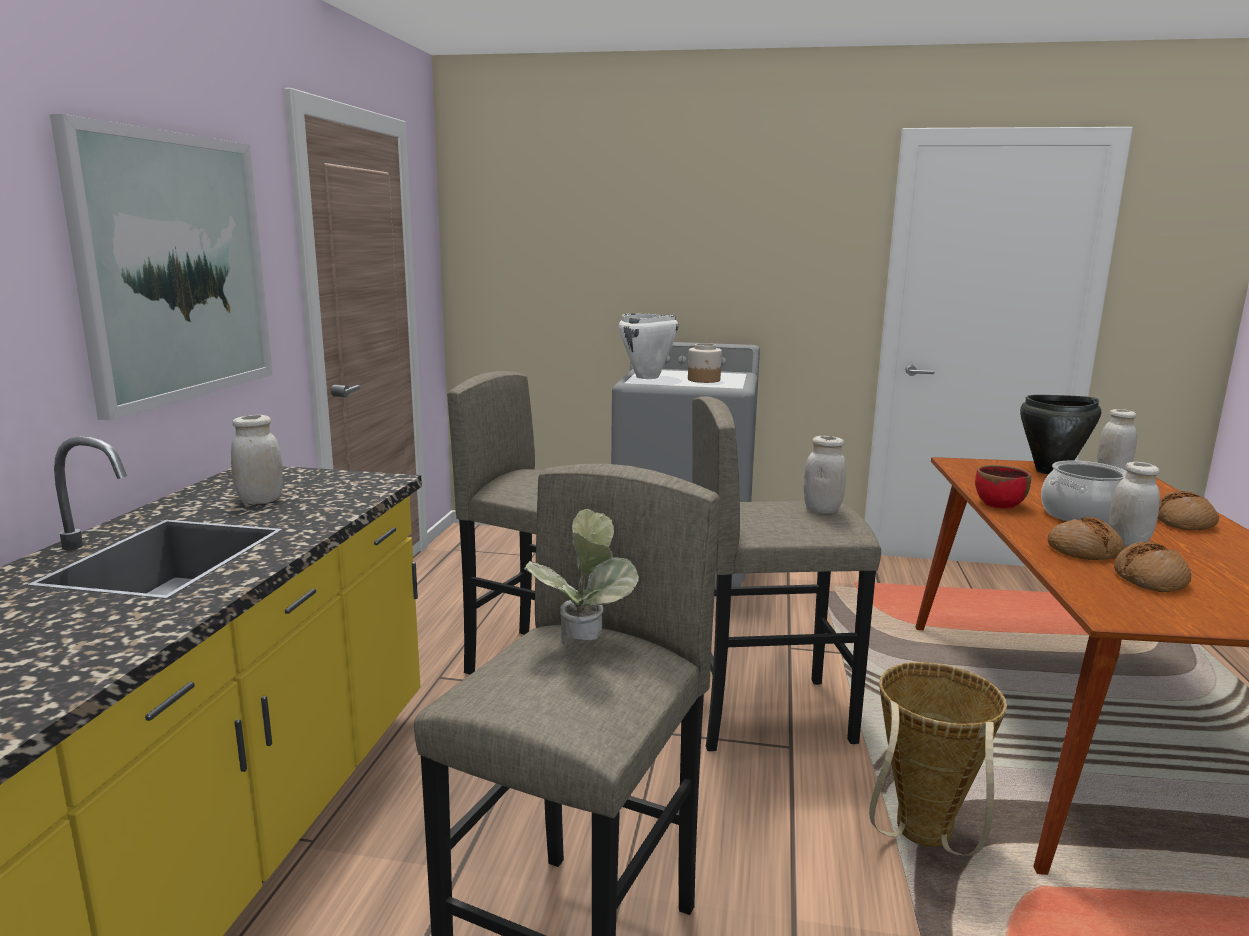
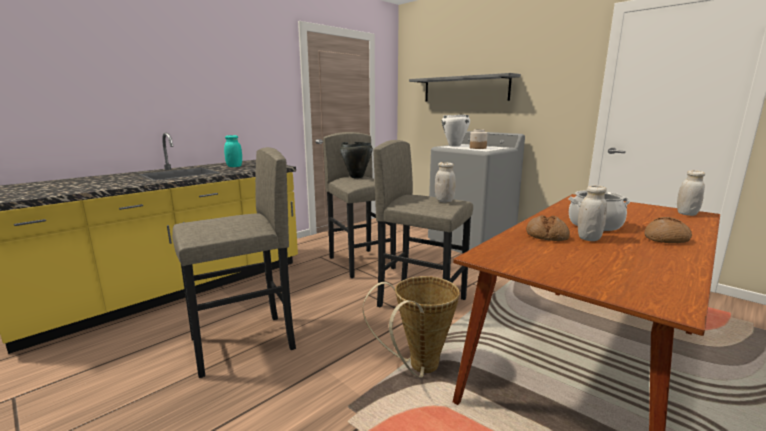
camera: 35 degrees right, 0 degrees up
(175, 268) = (232, 85): picture -> none
(260, 500) = (234, 166): white jar -> turquoise jar
(583, 648) = (240, 217): potted plant -> none
(620, 255) = (464, 89): none -> grey shelf
(999, 504) = (553, 213): red bowl -> none
(1051, 471) = (637, 208): black cooking pot -> black cooking pot (356, 177)
(1150, 579) = (553, 251): bread -> none

